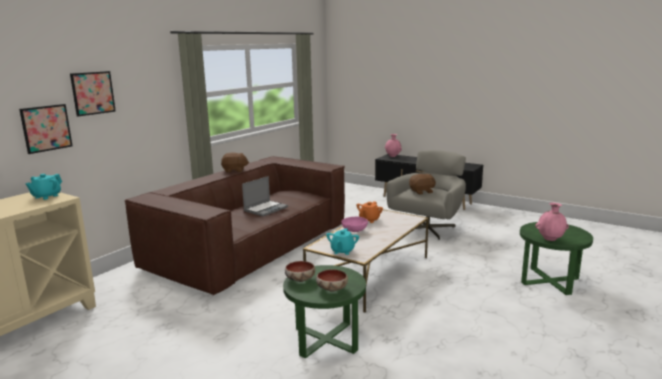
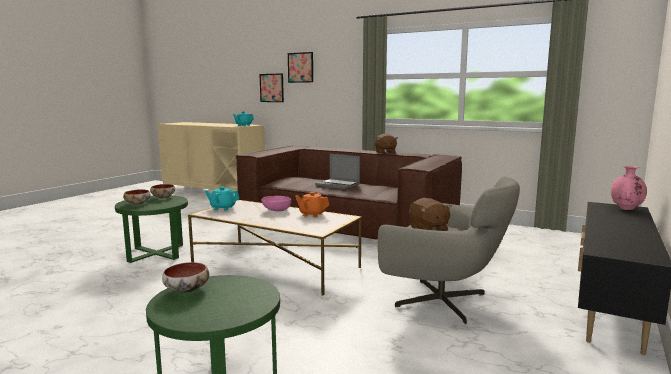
camera: 85 degrees right, 5 degrees down
(550, 239) = (187, 290): pink vase -> bowl

